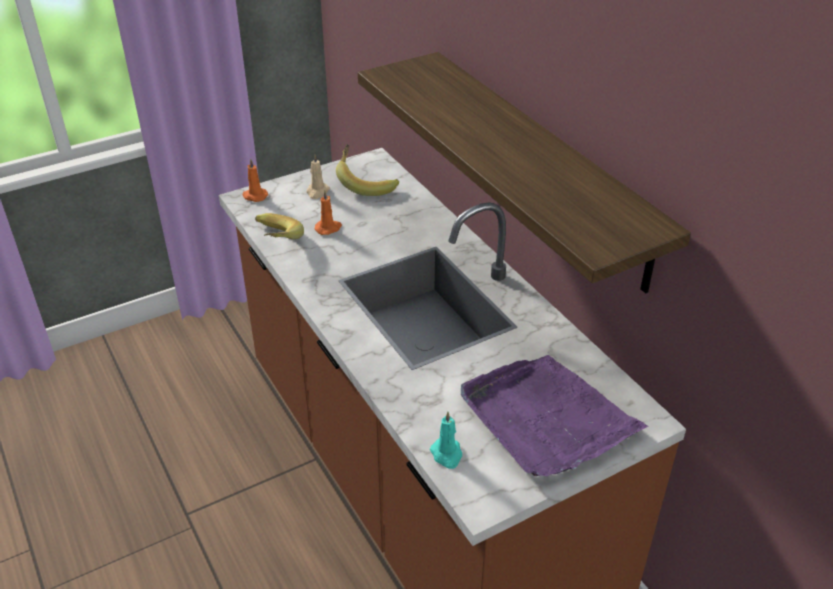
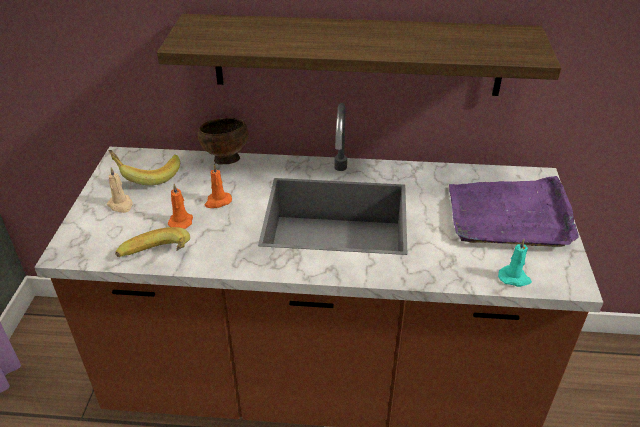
camera: 55 degrees left, 0 degrees up
(254, 196) = (72, 244): orange candle -> orange candle (217, 201)
(431, 209) = (225, 160): none -> brown bowl

